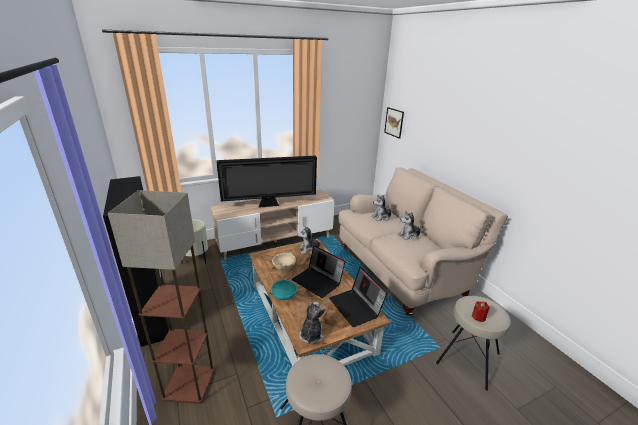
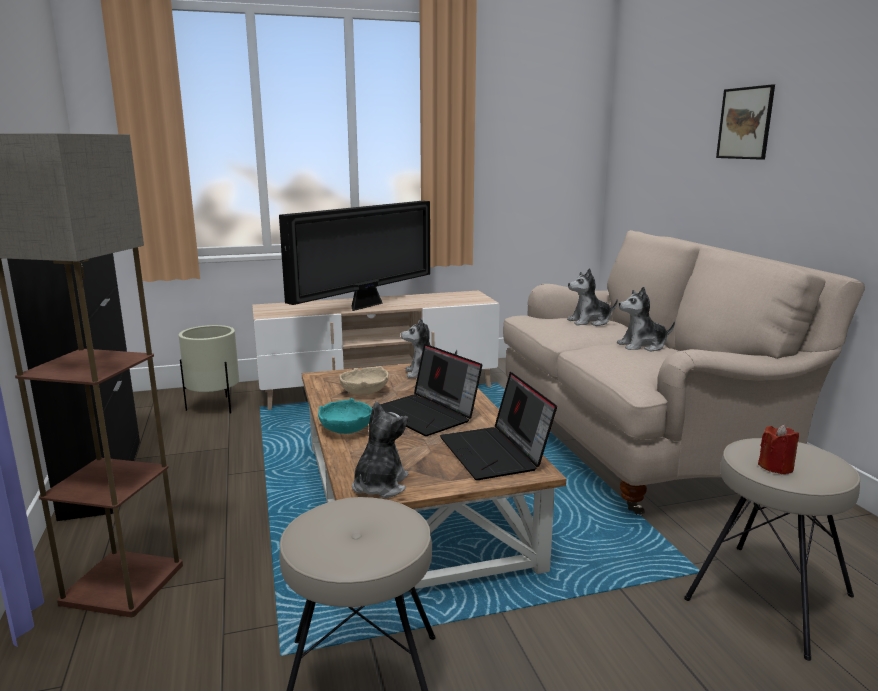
camera: 10 degrees right, 10 degrees down
(269, 205) = (366, 305): television -> television turned 45 degrees counterclockwise
(394, 122) = (630, 156): picture -> picture (745, 123)

